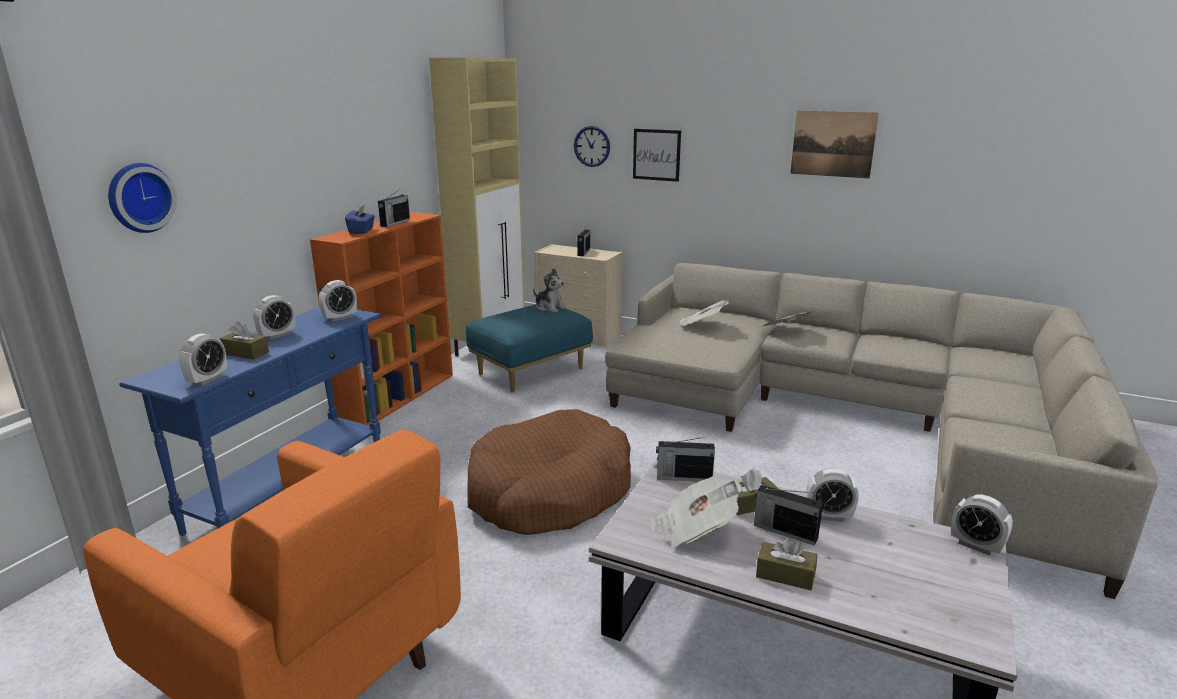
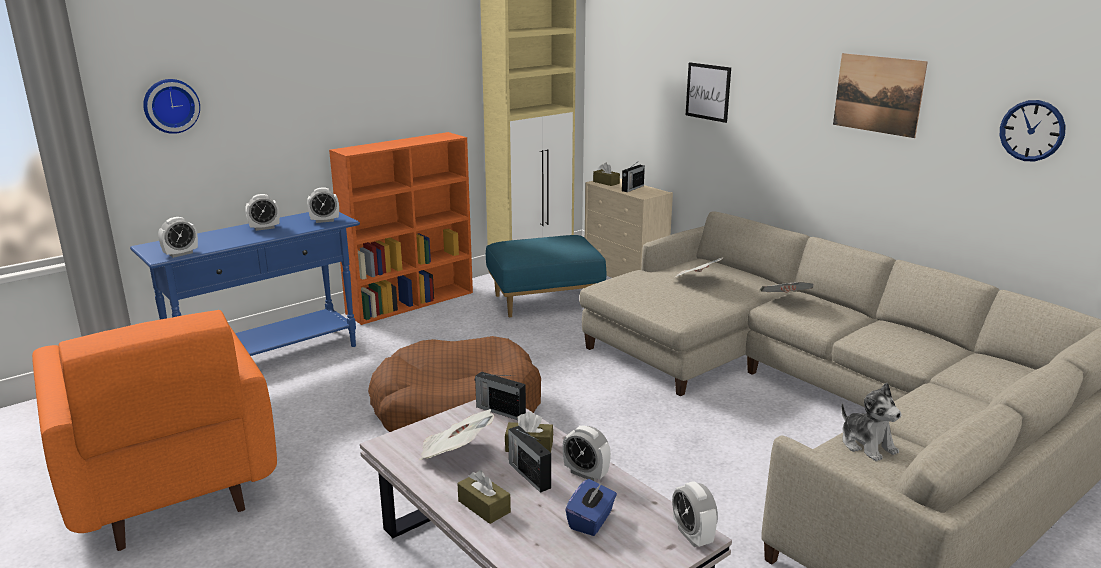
camera: 25 degrees right, 0 degrees up
(246, 353) = (227, 238): brown tissue box -> brown tissue box (606, 182)
(361, 231) = (378, 146): blue tissue box -> blue tissue box (591, 521)
(394, 223) = (415, 141): radio -> none
(550, 308) = (572, 240): plush toy -> plush toy (867, 445)
(592, 146) = (652, 78): wall clock -> wall clock (1032, 130)

